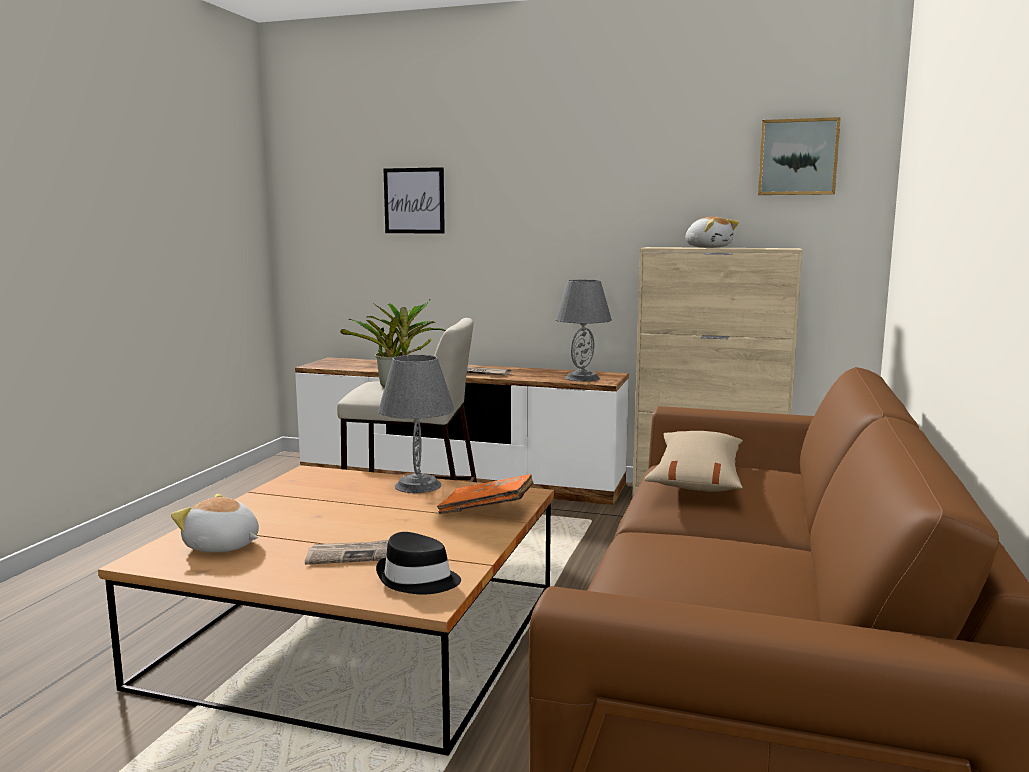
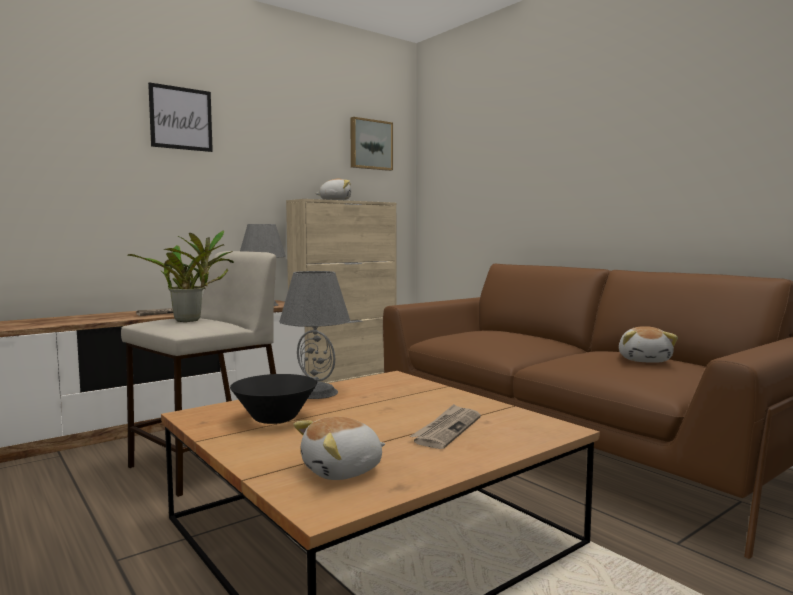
camera: 55 degrees left, 5 degrees down
(325, 495) = (275, 418): none -> black bowl
(414, 200) = (59, 145): picture -> picture (181, 118)
(417, 580) = (519, 425): black hat -> none
(487, 510) = (408, 388): orange book -> none
(697, 477) = (480, 337): beige pillow -> none
(720, 578) = (645, 360): none -> plush toy

